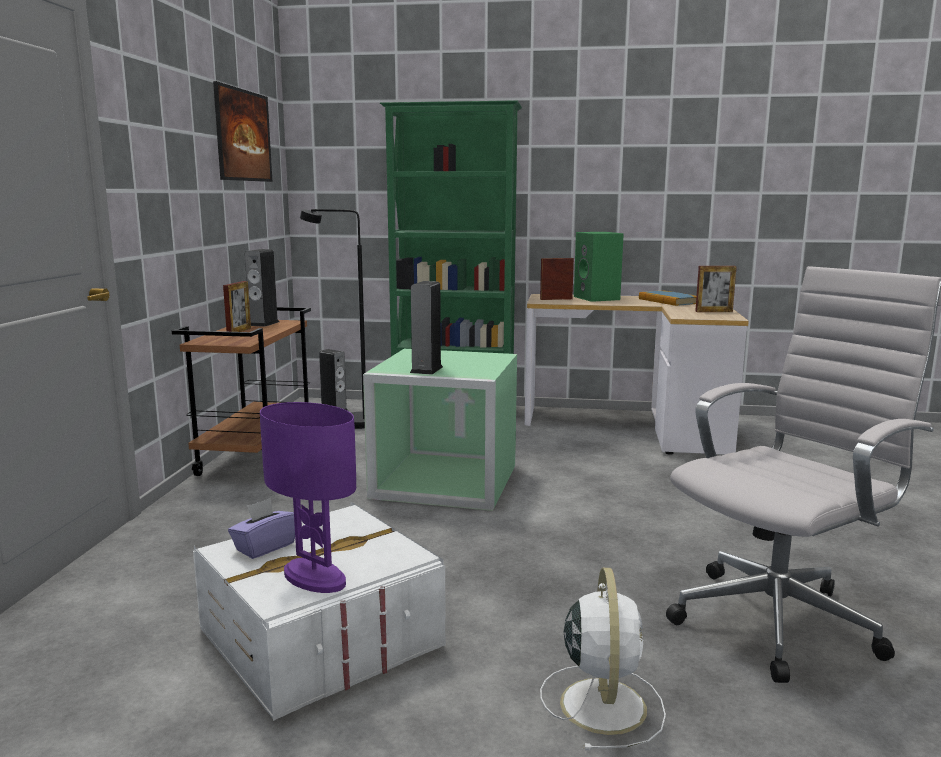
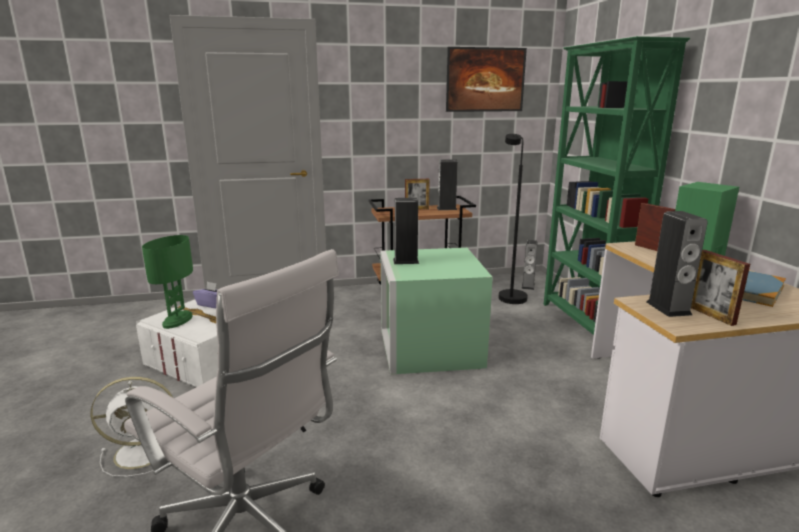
camera: 70 degrees right, 5 degrees up
(315, 578) = (178, 321): purple table lamp -> green table lamp
(698, 314) = (668, 308): none -> speaker

